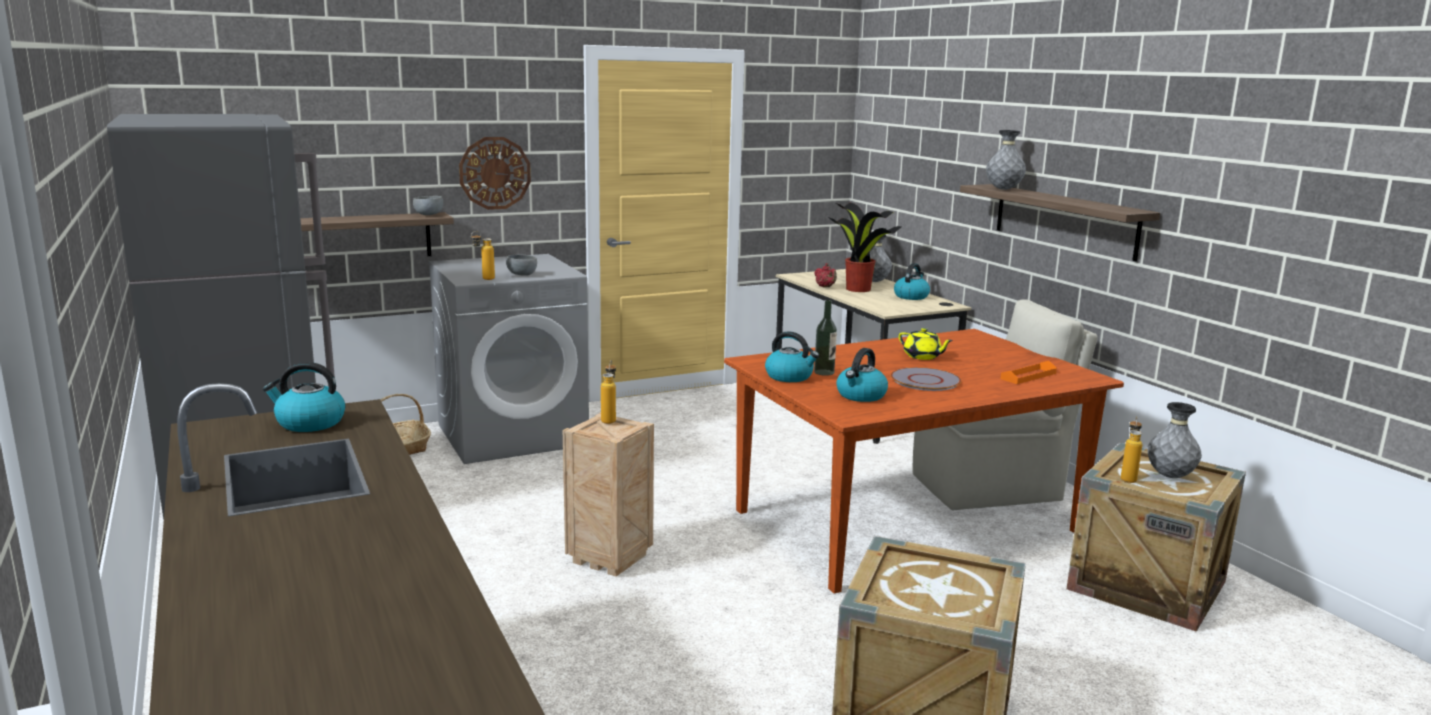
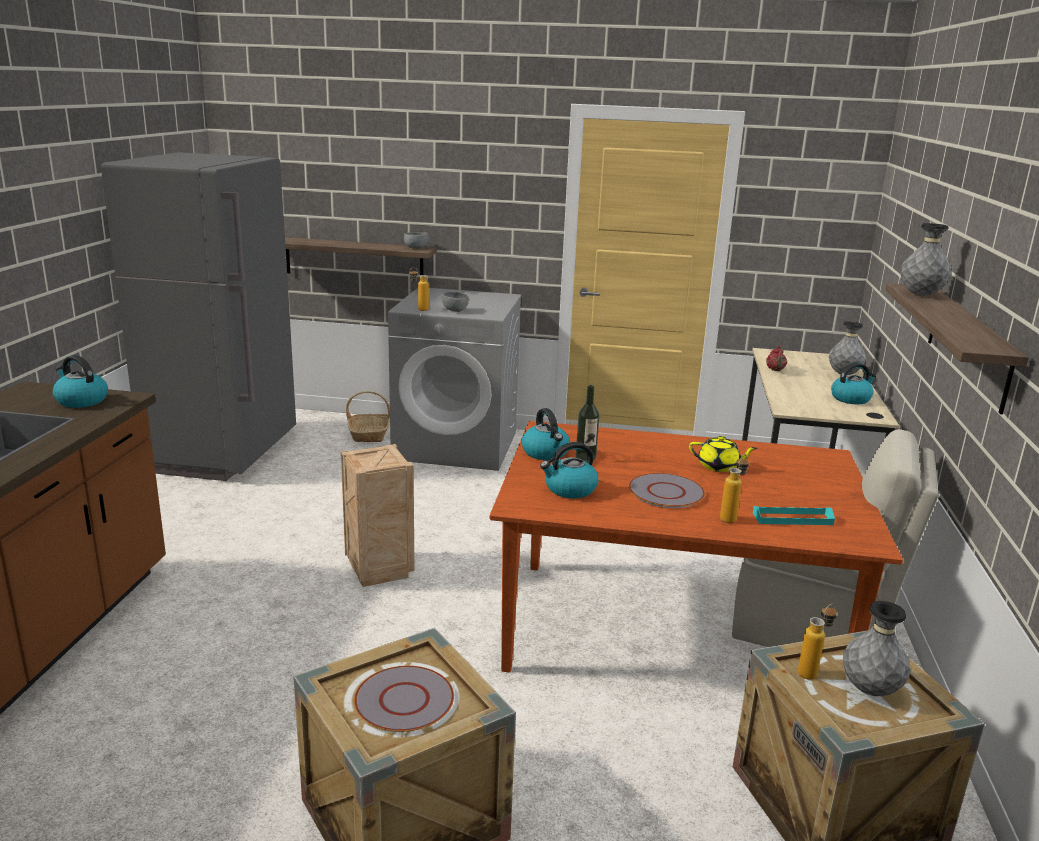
camera: 35 degrees right, 5 degrees up
(495, 173) = (480, 217): wall clock -> none
(609, 419) = (388, 452): bottle -> bottle (731, 517)
(857, 289) = (806, 379): potted plant -> none
(922, 357) = (719, 466): yellow teapot -> yellow teapot turned 60 degrees counterclockwise
(943, 588) = (405, 701): none -> grey plate
(1028, 376) = (792, 519): orange tray -> turquoise tray

